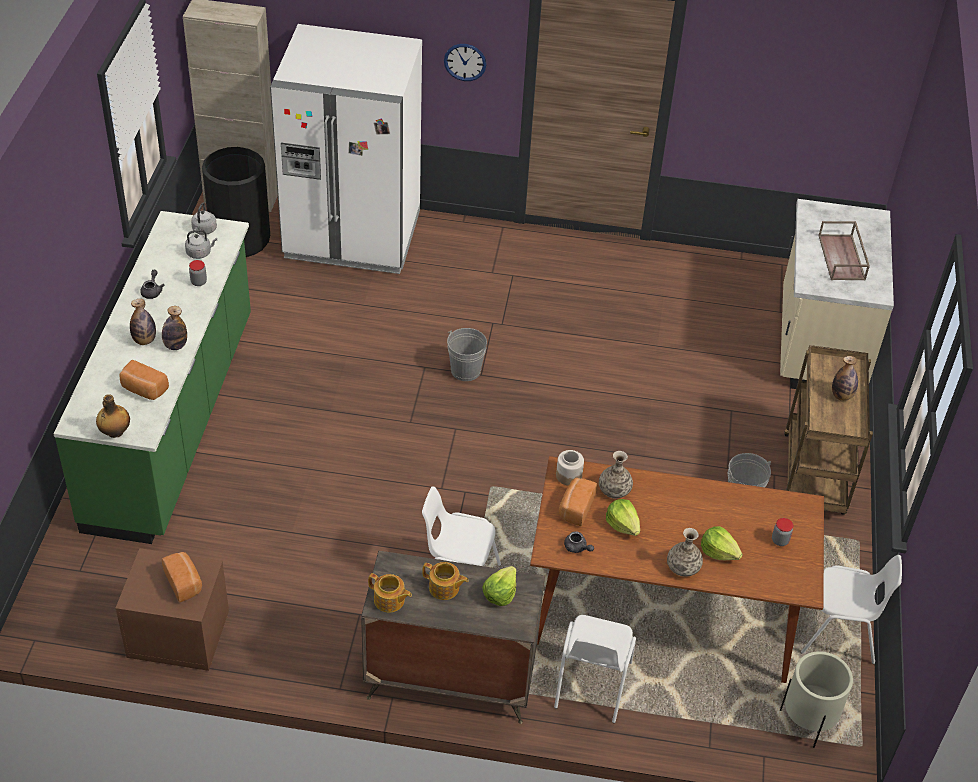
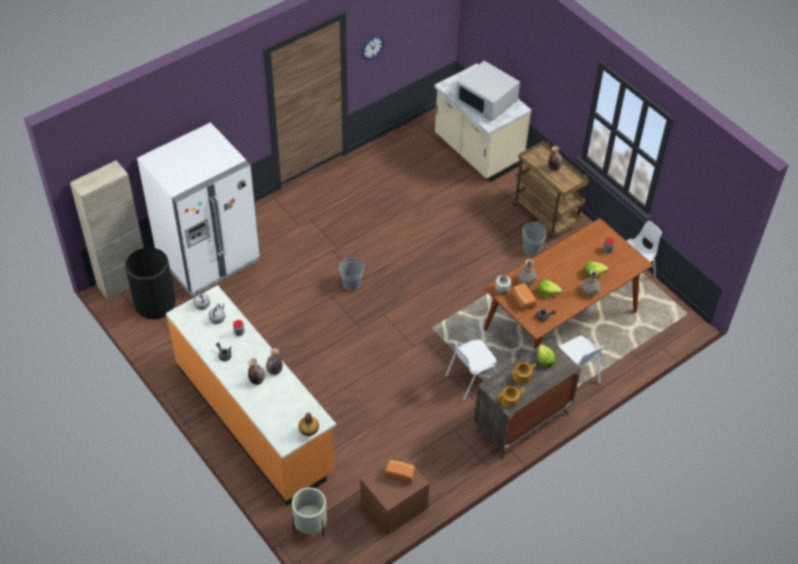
camera: 45 degrees left, 5 degrees up
(143, 389) = (291, 403): bread -> none
(173, 421) = (254, 419): green counter -> orange counter
(465, 62) = (235, 120): wall clock -> wall clock (372, 47)
(807, 722) = (660, 320): beige planter -> beige planter (310, 527)
(842, 258) = (486, 101): brown tray -> white microwave

